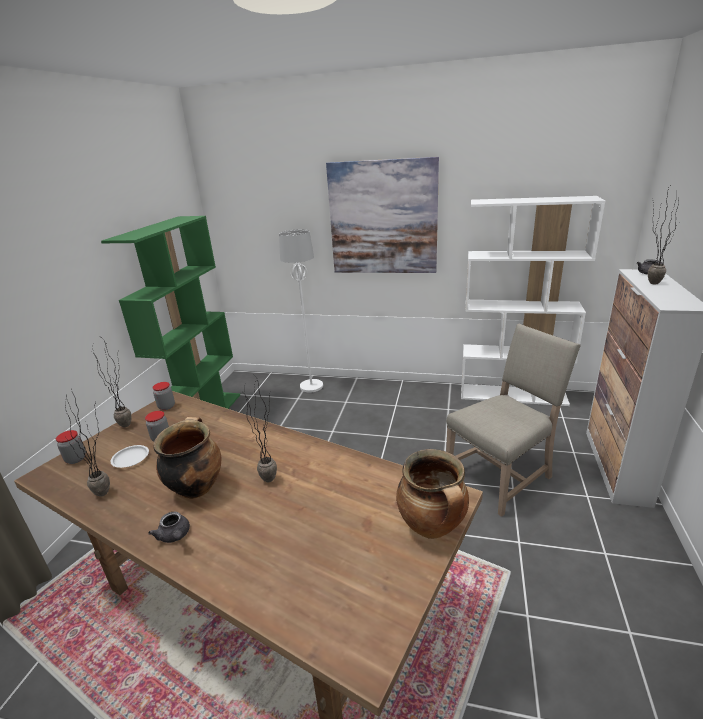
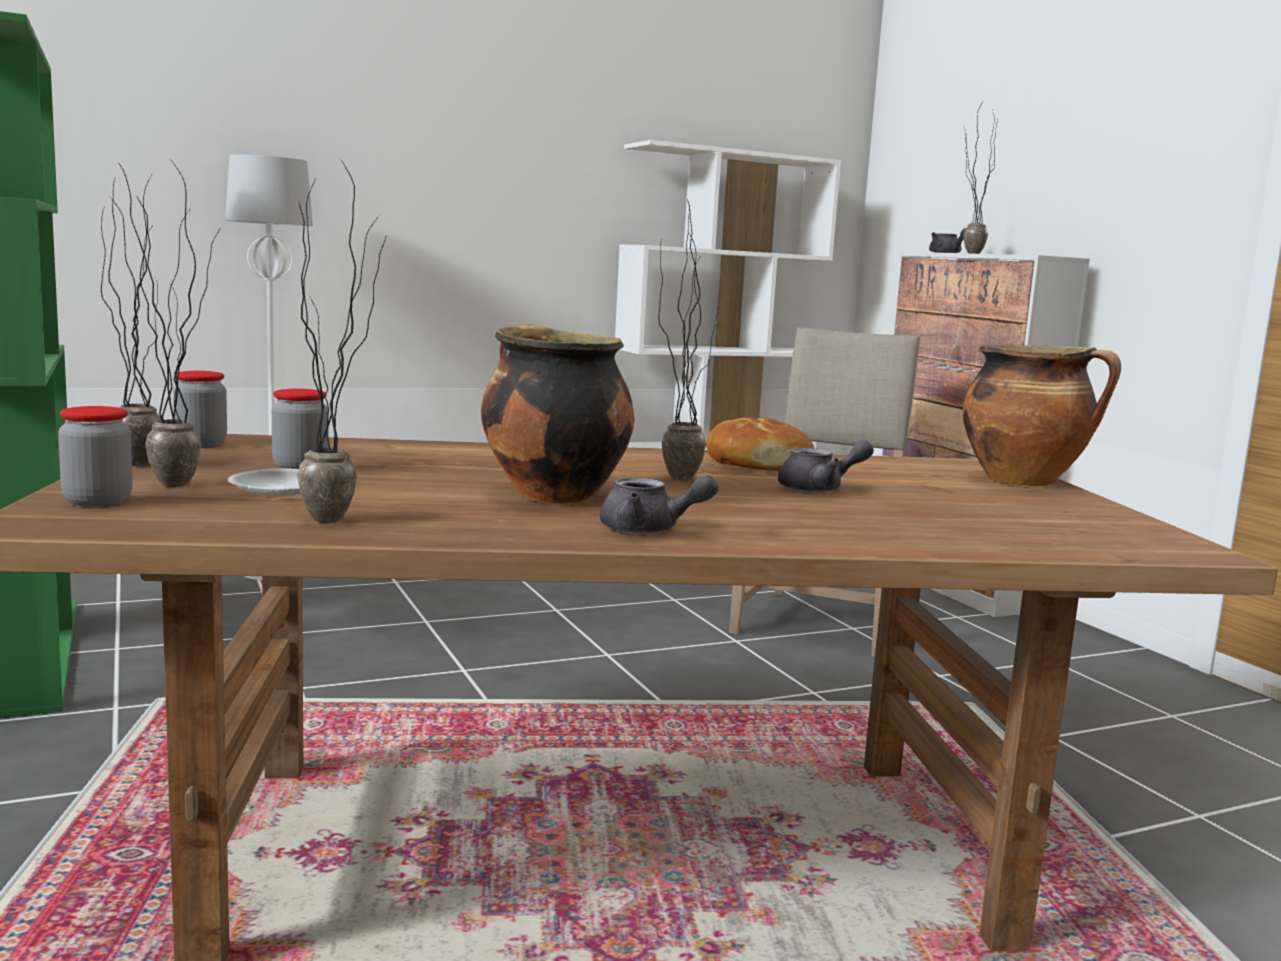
camera: 40 degrees left, 15 degrees down
(116, 446) = (187, 482): none -> potted plant
(307, 508) = (819, 489): none -> grey teapot
(329, 467) = (756, 463): none -> bread
(383, 218) = (453, 163): picture -> none

